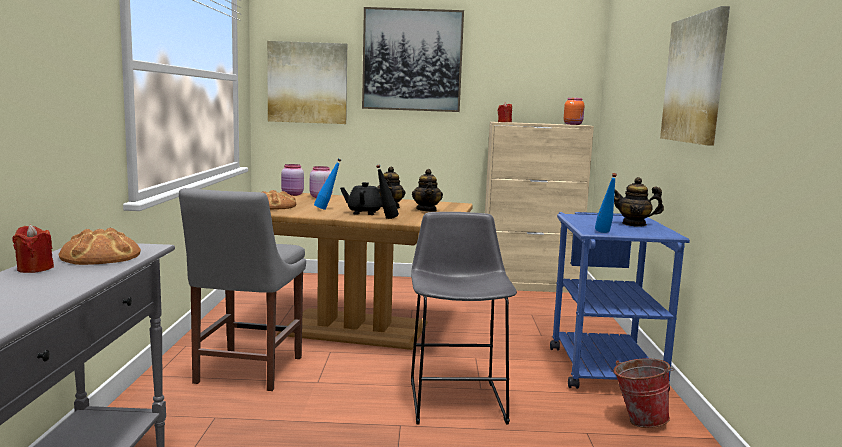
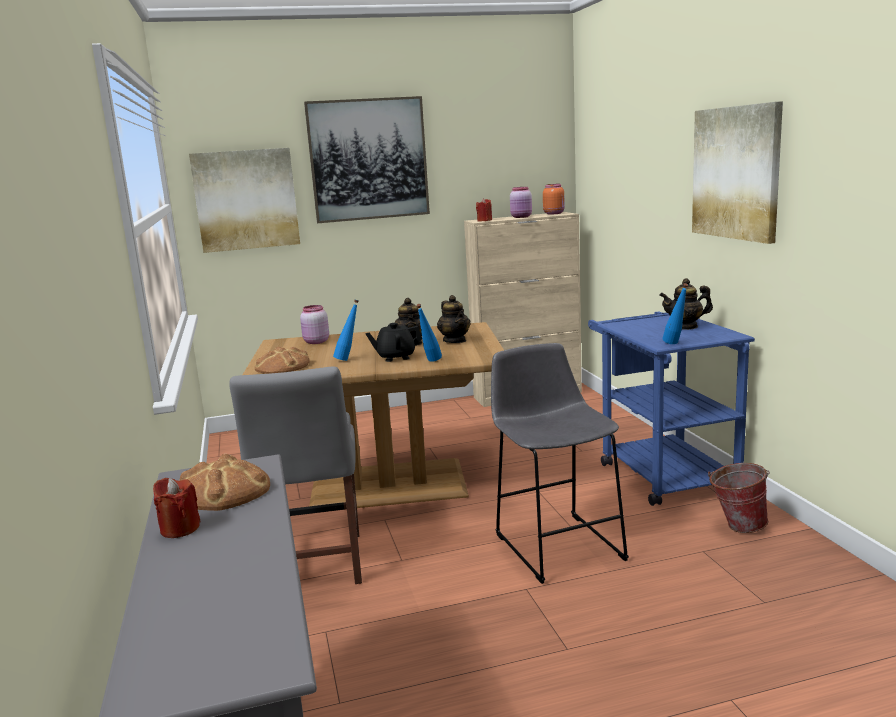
camera: 15 degrees left, 5 degrees up
(292, 194) = (279, 343): pink jar -> pink jar (521, 217)
(386, 218) = (430, 362): black bottle -> blue bottle

